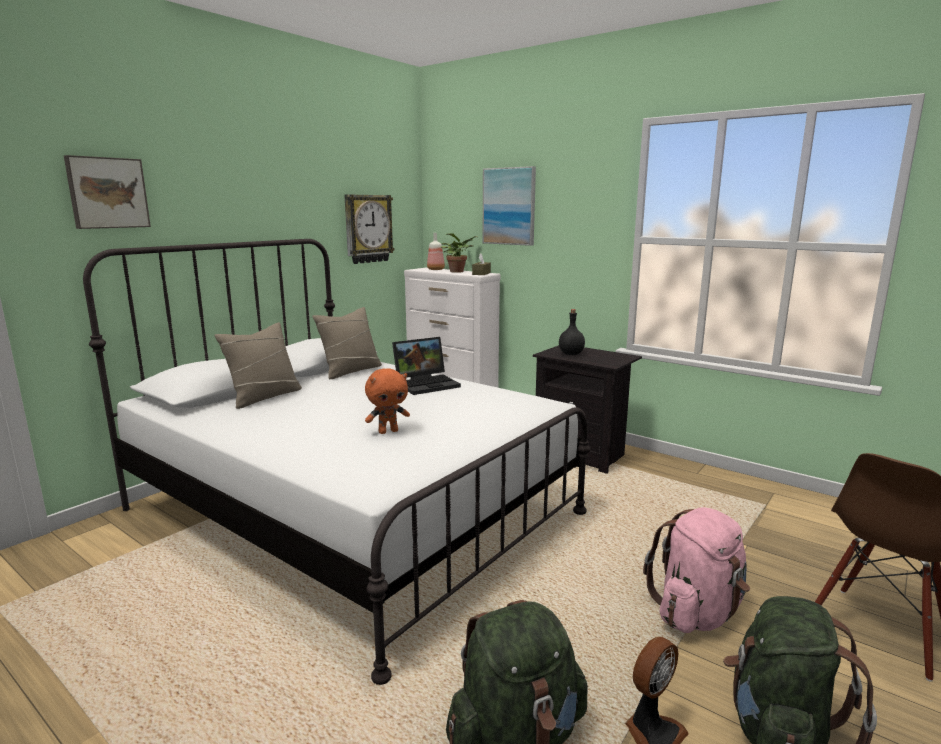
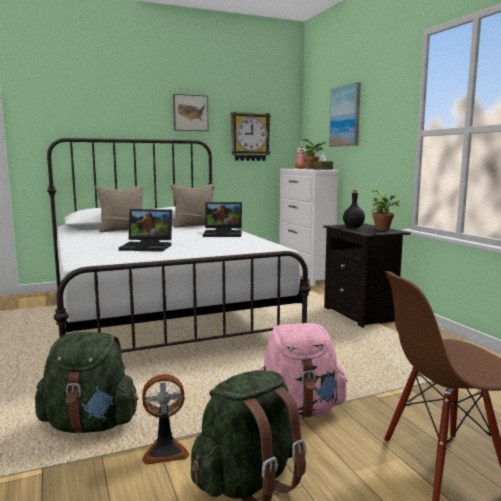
camera: 30 degrees right, 5 degrees down
(107, 193) = (68, 107): picture -> picture (190, 113)
(388, 431) = (148, 246): orange plush toy -> laptop
(608, 354) = (383, 229): none -> potted plant

